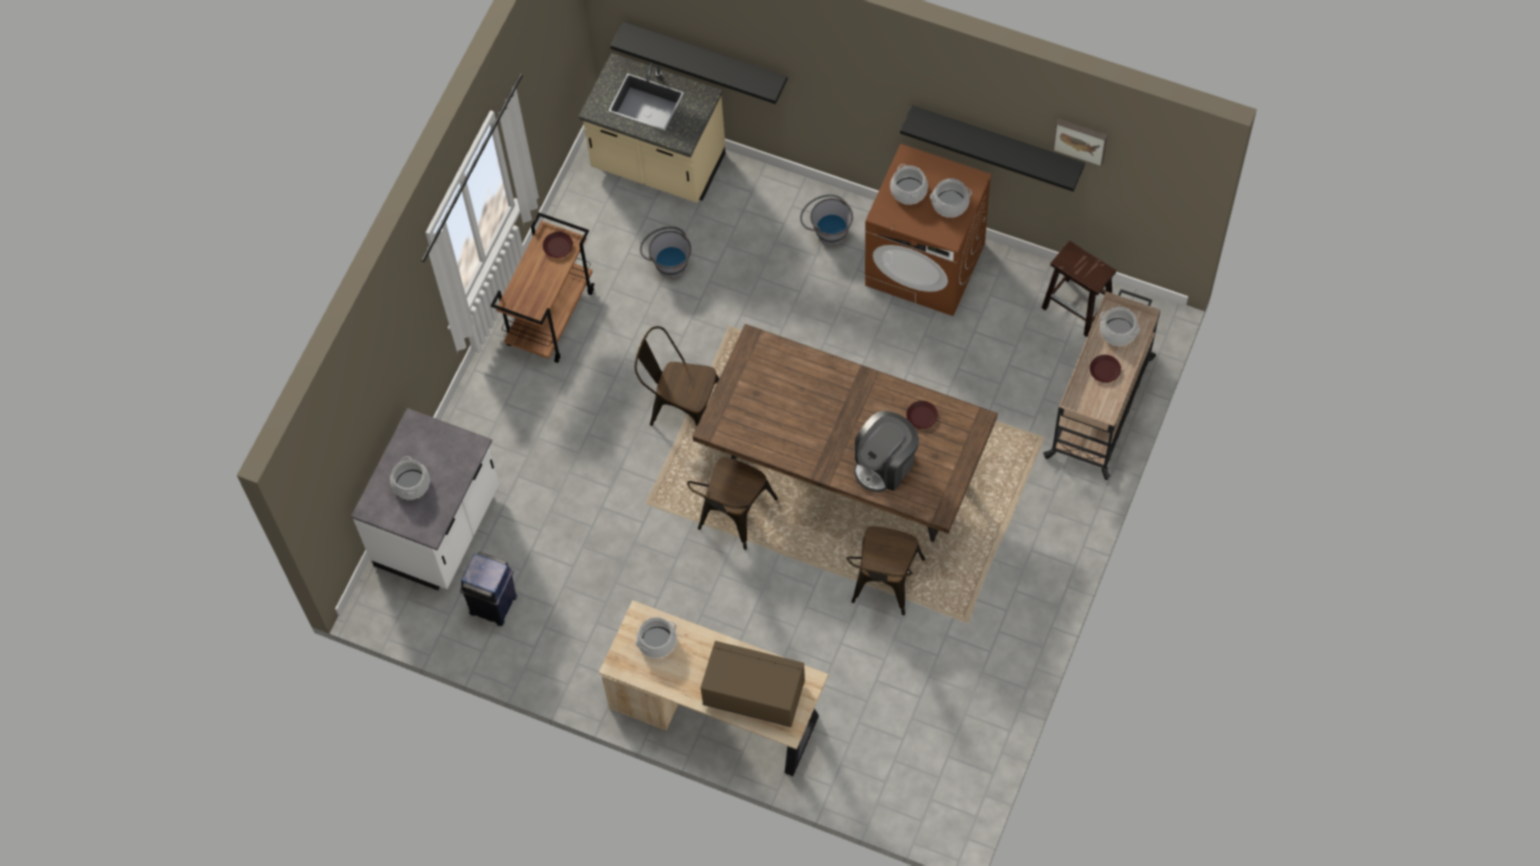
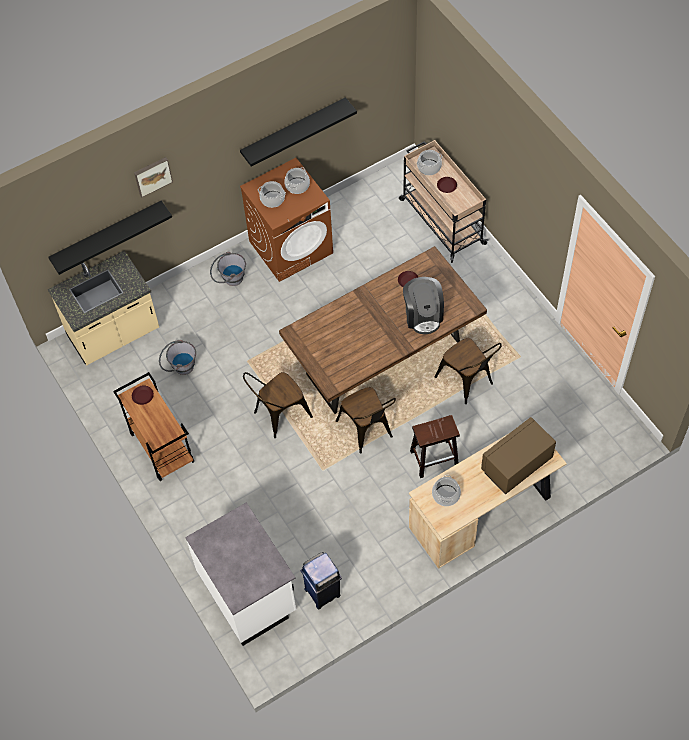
camera: 55 degrees left, 5 degrees down
(411, 484) = (239, 565): cooking pot -> none
(1078, 307) = (375, 196): brown stool -> brown stool (435, 458)
(1081, 140) = (340, 81): picture -> picture (152, 176)

